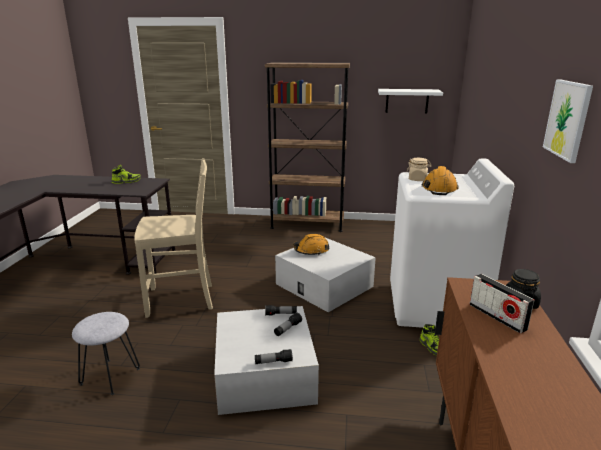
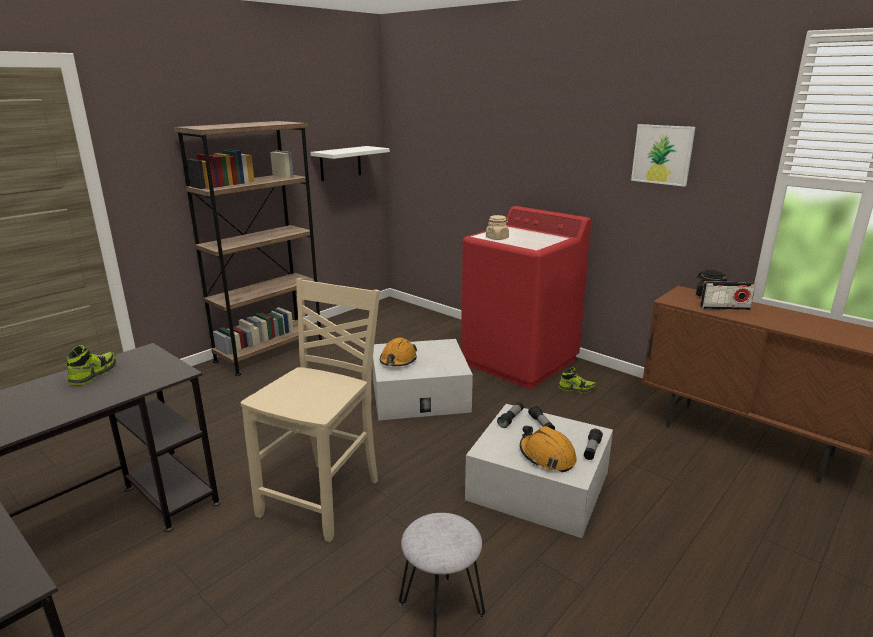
camera: 55 degrees left, 0 degrees up
(435, 306) = (520, 361): white washing machine -> red washing machine
(439, 189) = (533, 240): orange hard hat -> orange hard hat (547, 456)

